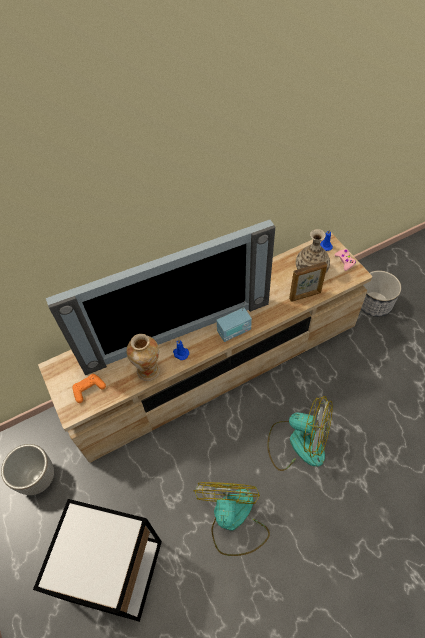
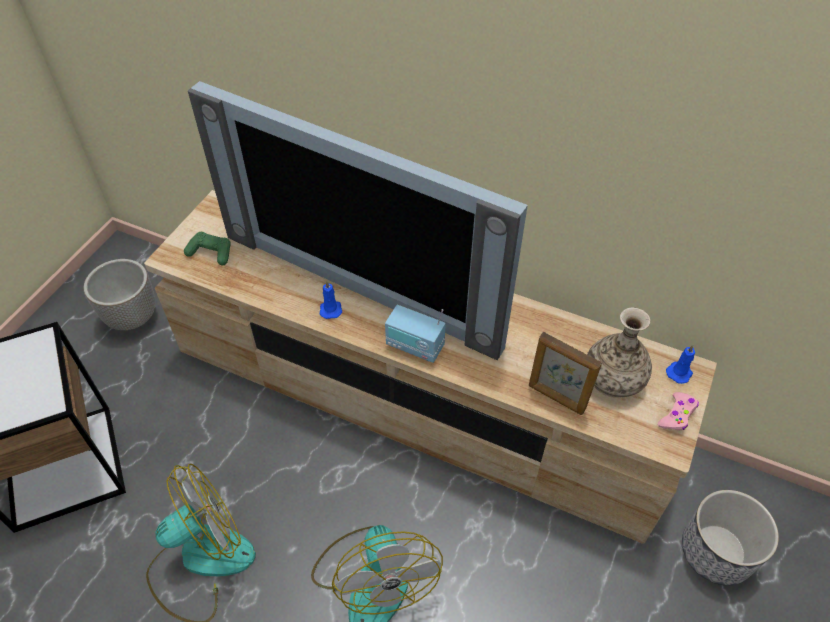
camera: 50 degrees right, 5 degrees down
(89, 389) = (211, 253): orange game controller -> green game controller
(148, 371) = (279, 292): vase -> none

